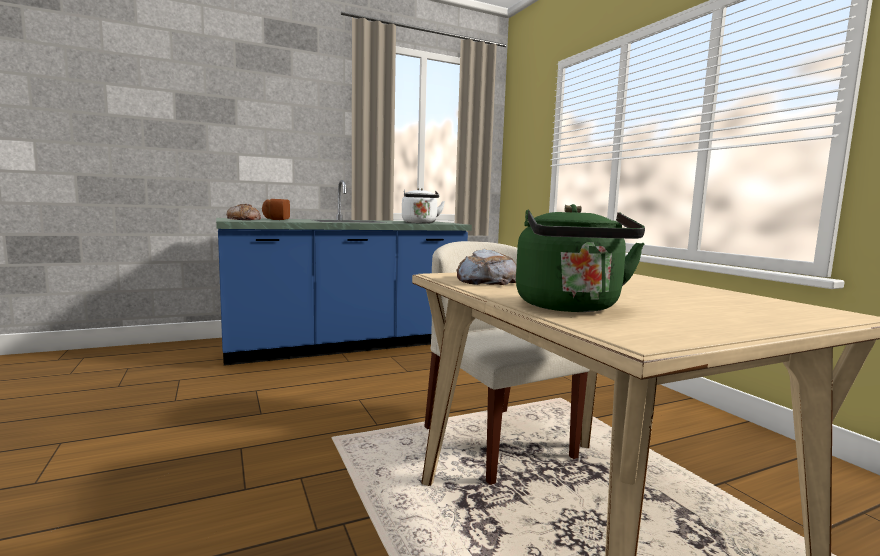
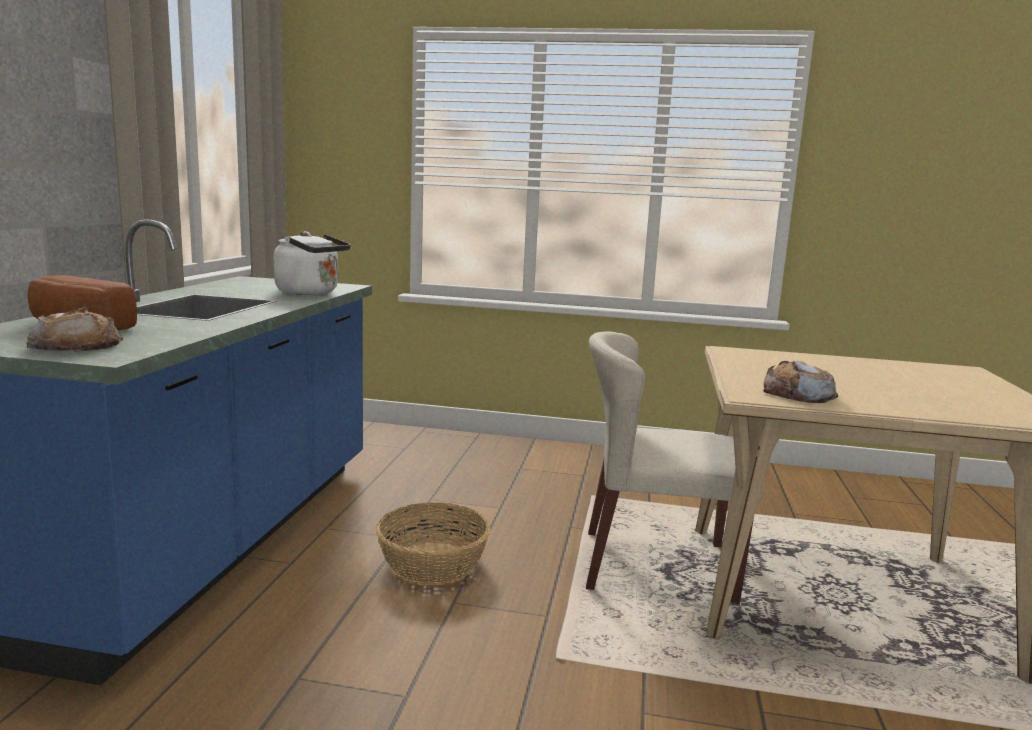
camera: 55 degrees left, 5 degrees up
(392, 384) = (433, 563): none -> basket
(570, 307) = (951, 409): green kettle -> none

